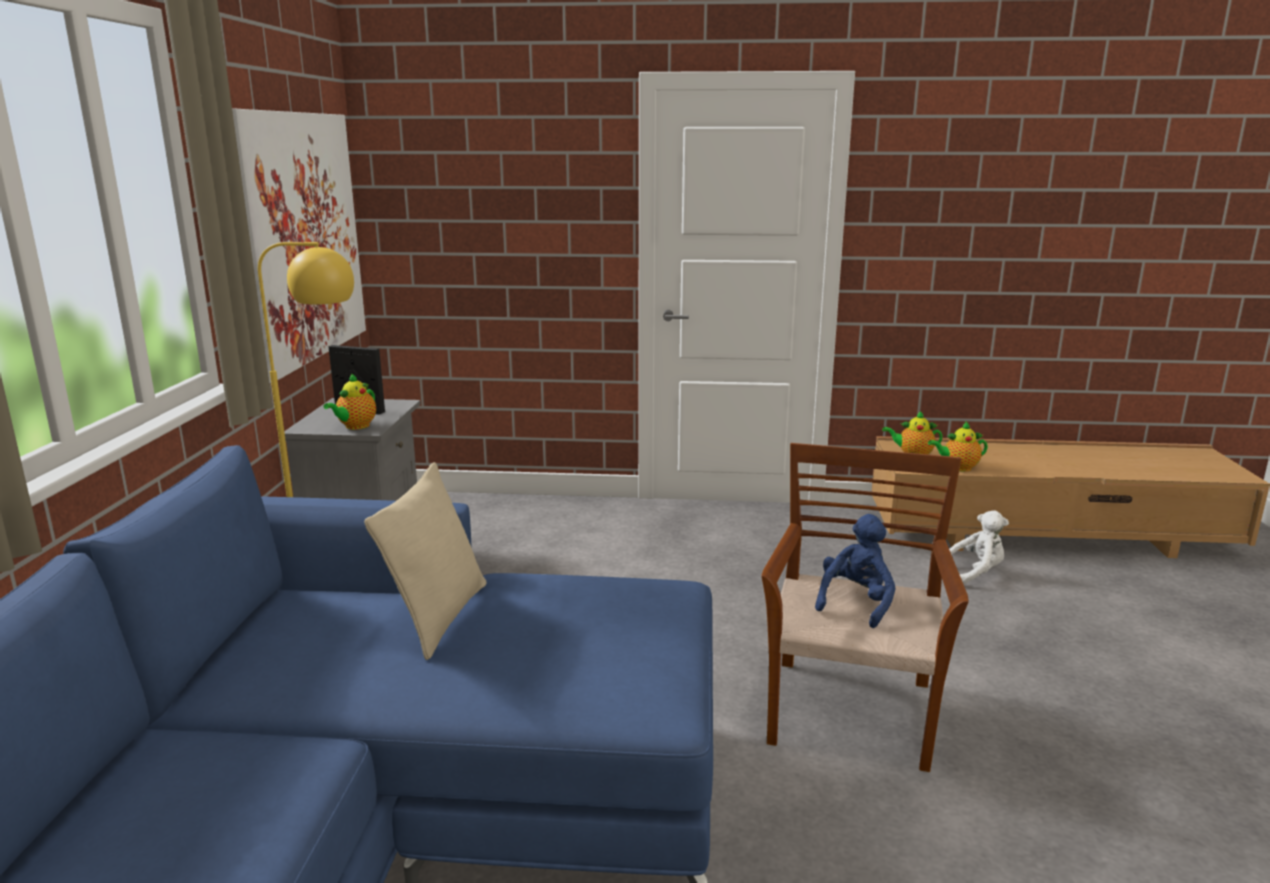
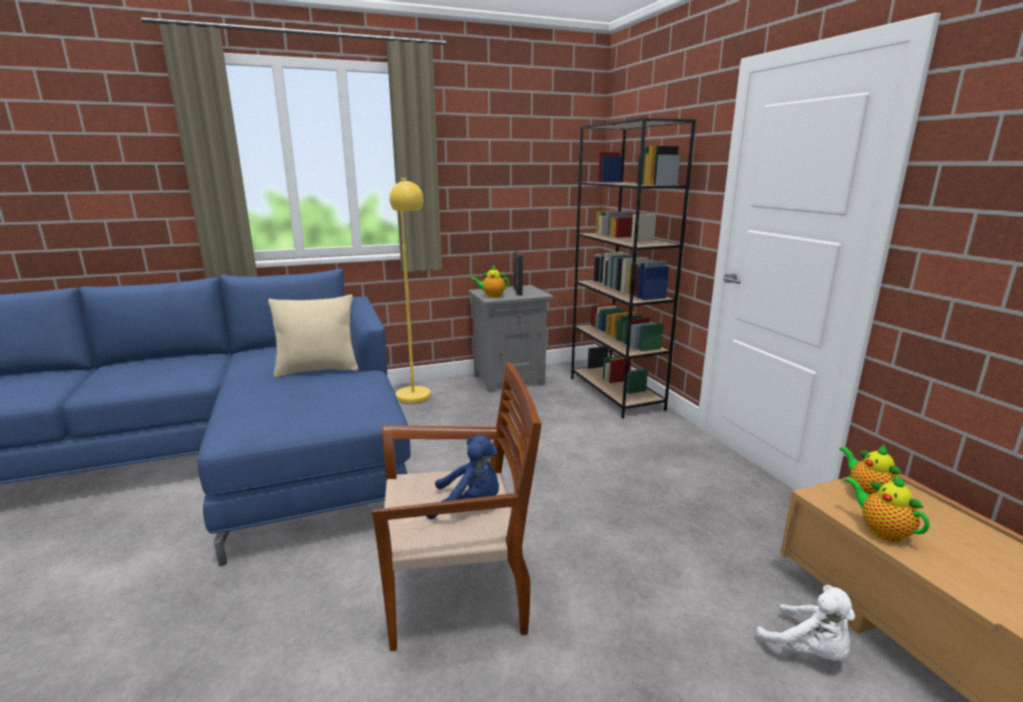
camera: 65 degrees right, 0 degrees up
(300, 237) = (520, 188): picture -> none
(511, 509) = (616, 393): none -> beige bookcase

